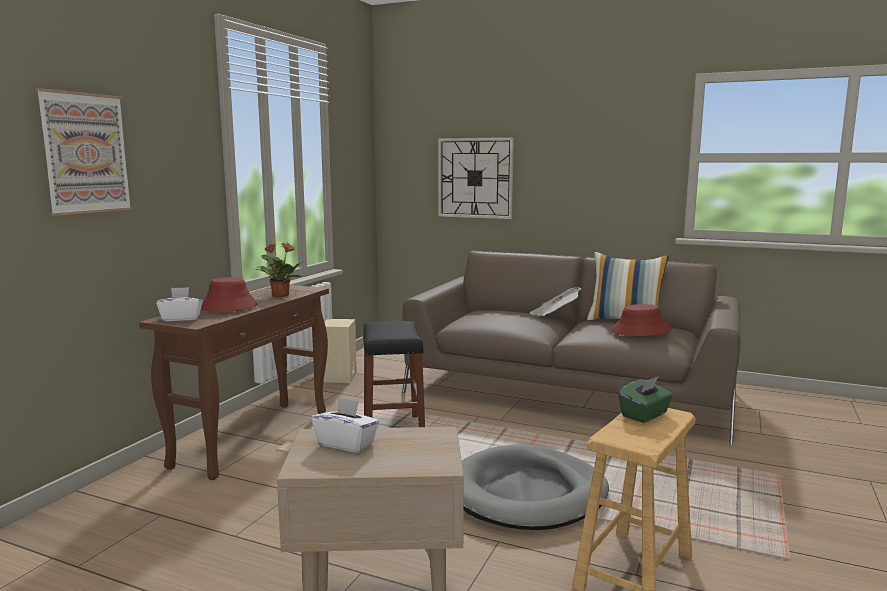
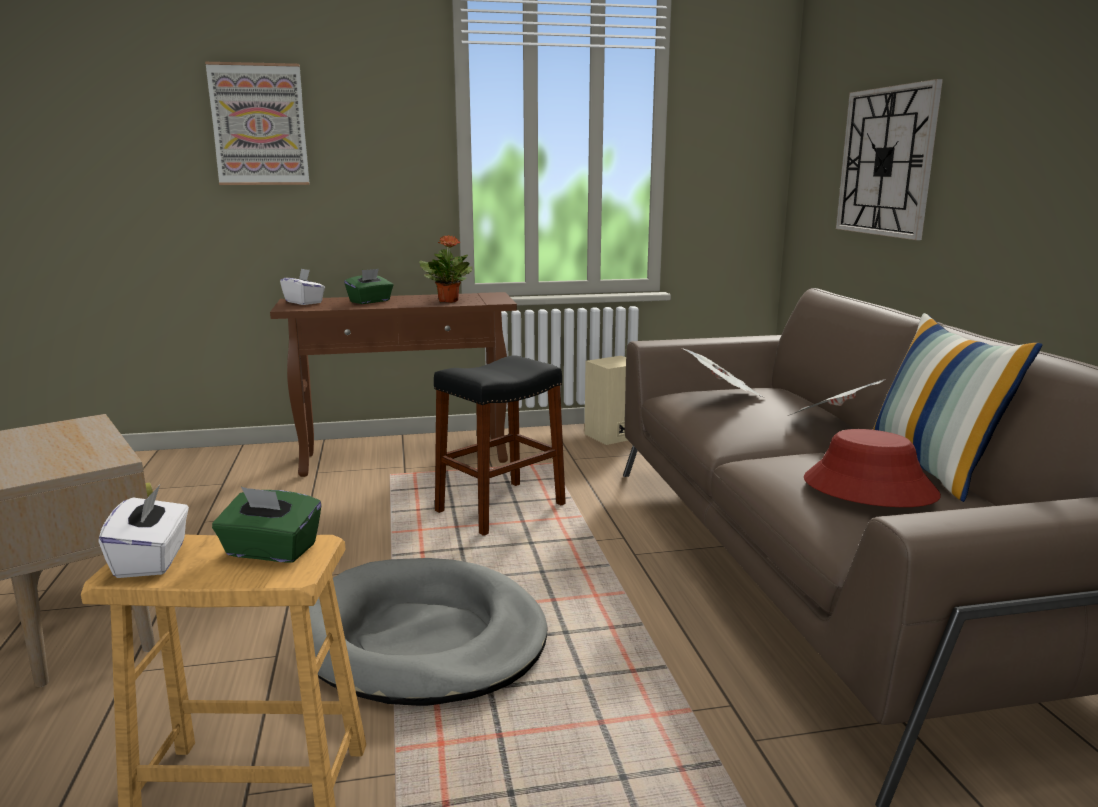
camera: 55 degrees right, 5 degrees up
(228, 307) = (370, 301): red hat -> green tissue box
(346, 444) = (65, 435): white tissue box -> white tissue box (152, 559)
(489, 316) = (722, 394): none -> newspaper

